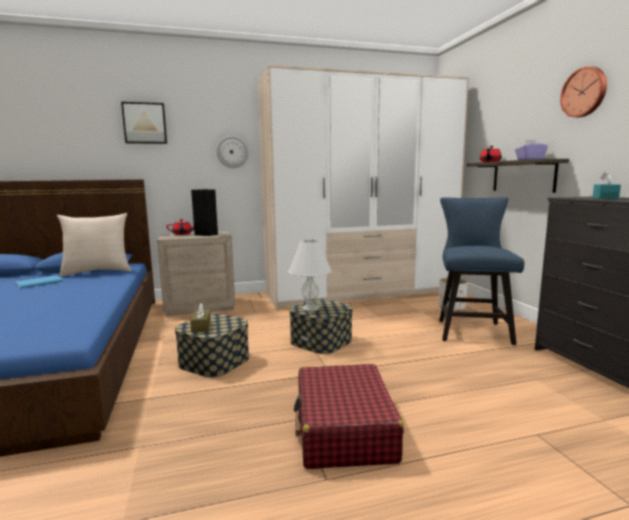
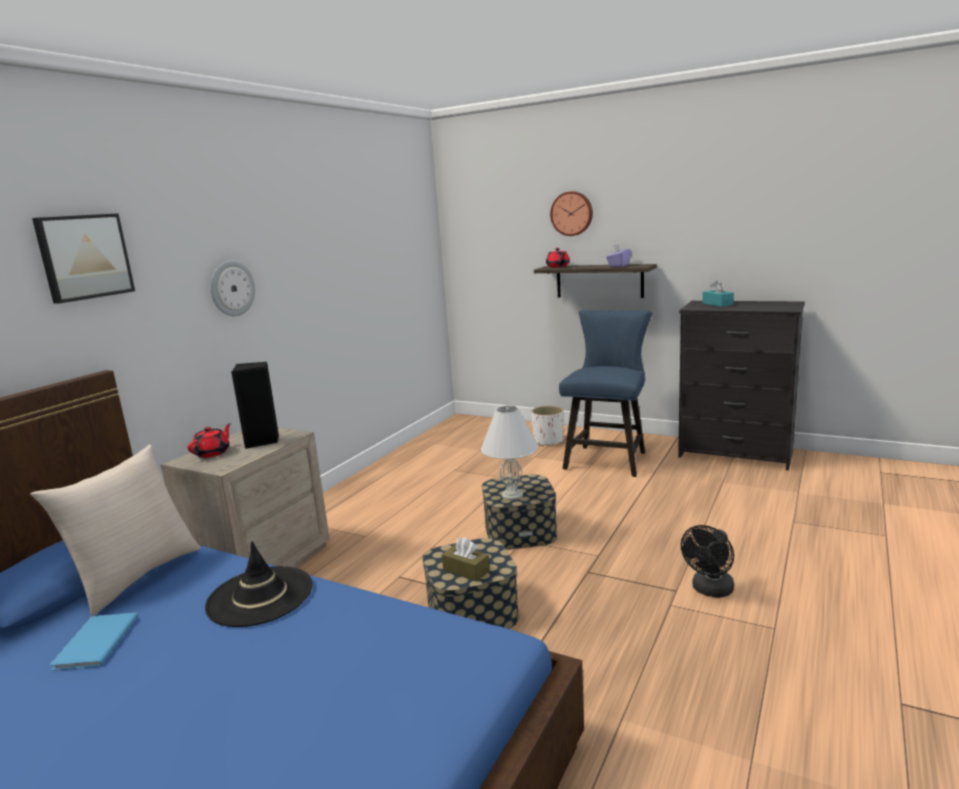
camera: 45 degrees left, 5 degrees up
(92, 289) = (260, 596): none -> black hat
(344, 429) = (710, 590): red suitcase -> black fan
(361, 292) = (426, 458): wardrobe -> none
(471, 329) = (608, 458): blue chair -> blue chair turned 60 degrees clockwise
(584, 92) = (666, 200): wall clock -> wall clock (572, 213)

